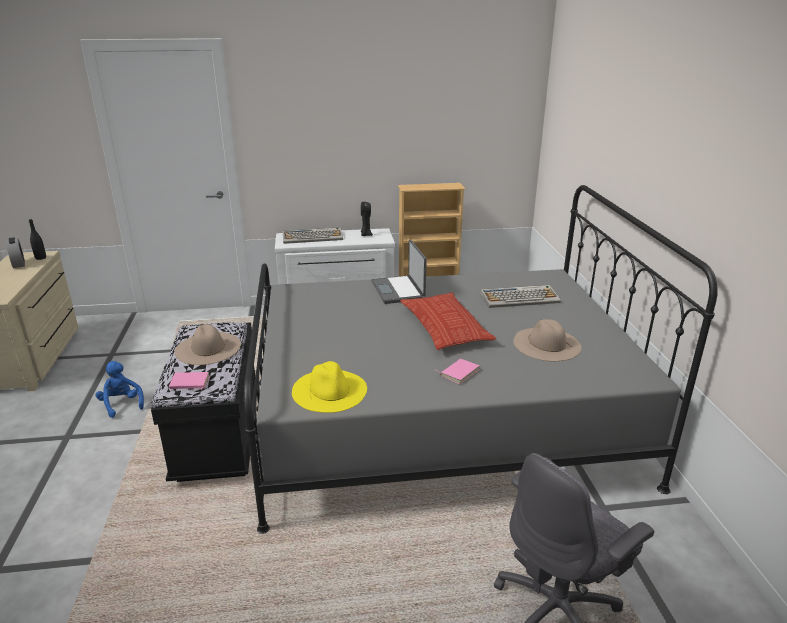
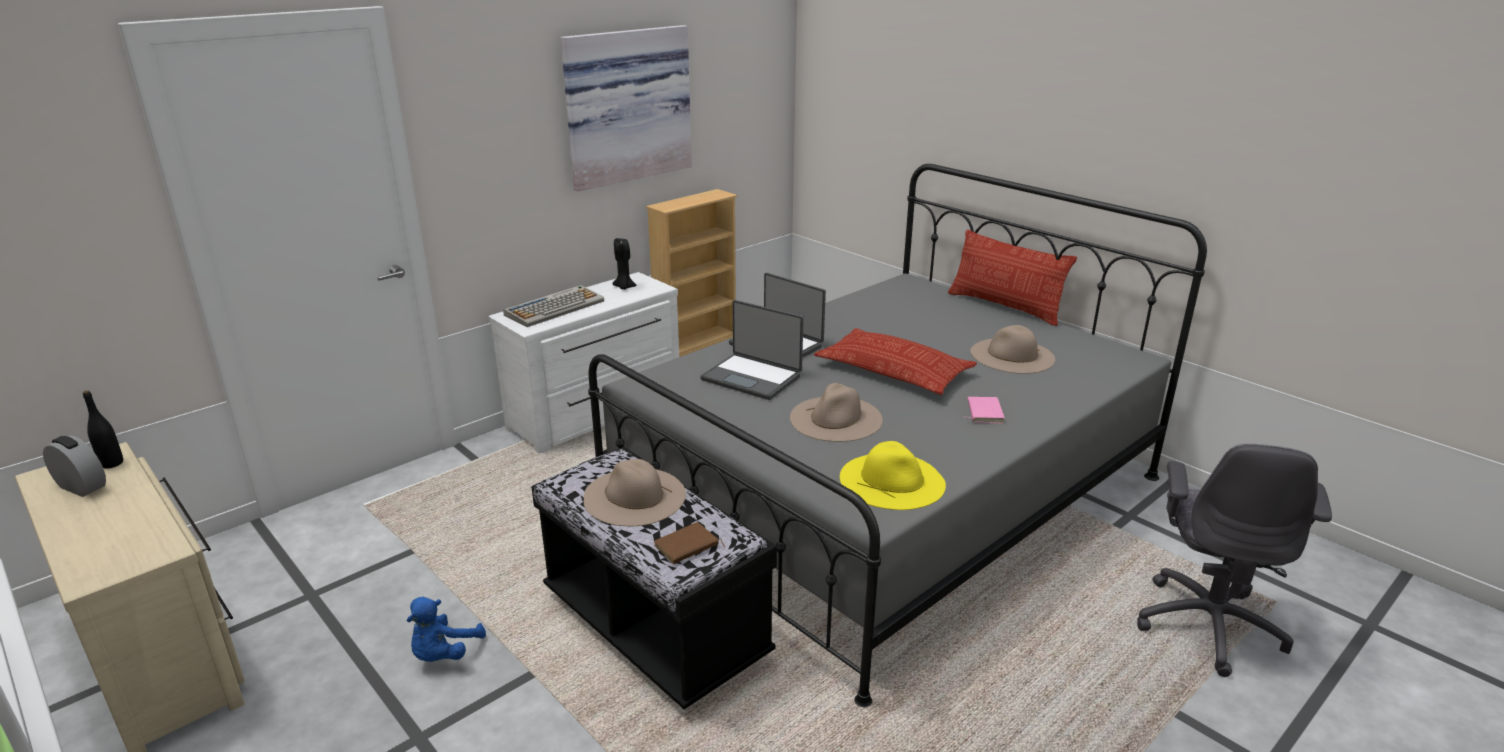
camera: 35 degrees left, 0 degrees up
(122, 404) = (444, 654): blue plush toy -> blue plush toy turned 90 degrees counterclockwise
(189, 383) = (687, 547): pink book -> brown book
(353, 304) = (752, 377): none -> laptop
(360, 343) = (836, 418): none -> beige hat
(388, 115) = (626, 105): none -> picture
(520, 298) = (915, 316): keyboard -> none
(600, 310) = (1005, 306): none -> pillow

